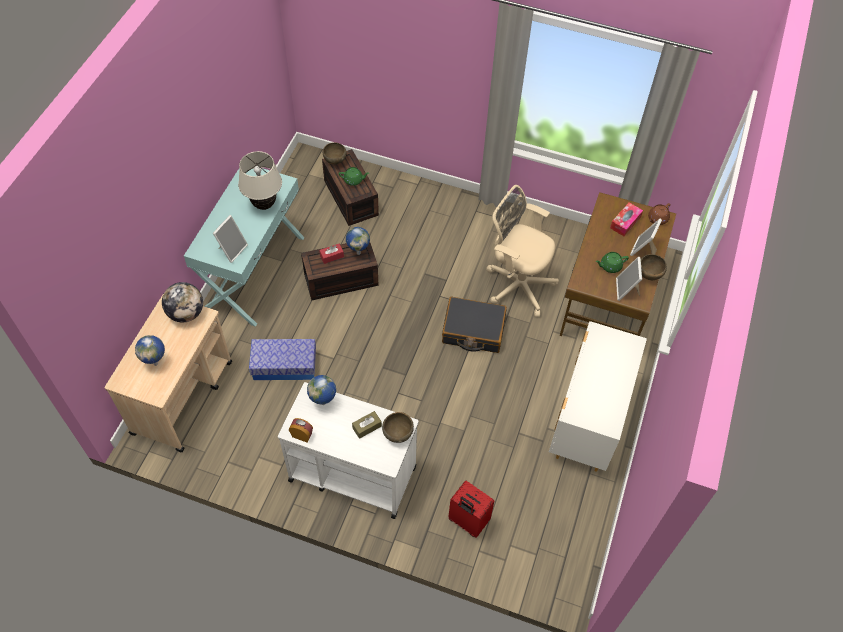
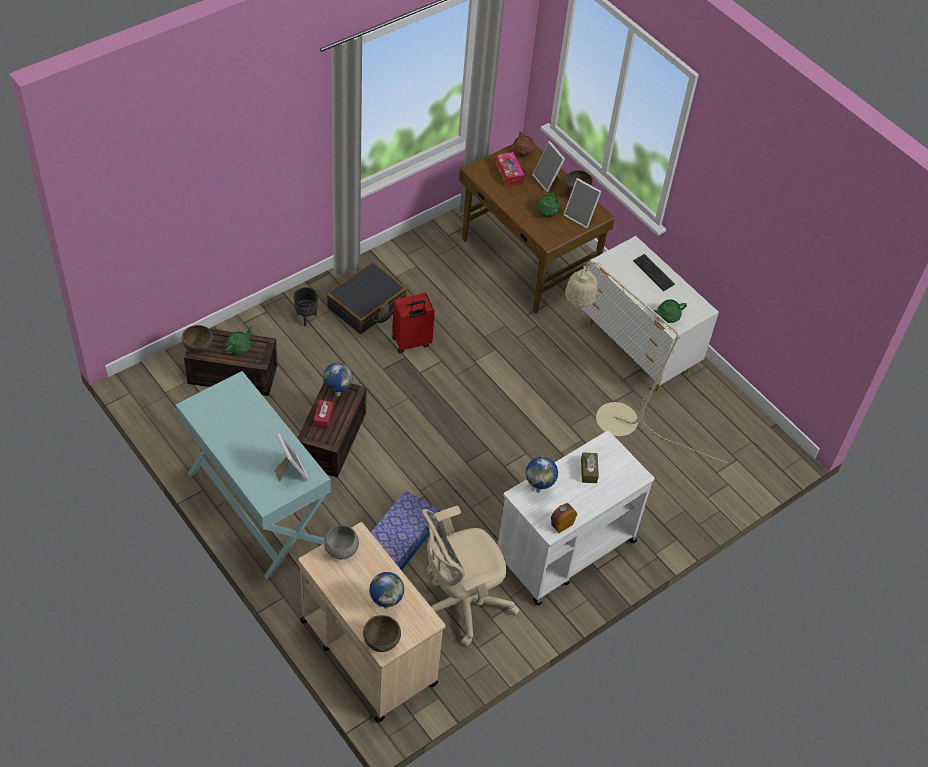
camera: 60 degrees left, 5 degrees down
(186, 313) = (342, 550): globe -> grey bowl
(264, 205) = (254, 415): beige table lamp -> none
(398, 434) = (612, 452): brown bowl -> brown bowl (381, 642)
(431, 207) = (306, 317): none -> black planter
(467, 521) = (674, 489): red suitcase -> red suitcase (411, 343)
(473, 330) = (480, 370): black suitcase -> black suitcase (367, 306)
(501, 434) = (605, 415): none -> beige floor lamp
(517, 284) = (455, 309): beige office chair -> beige office chair (460, 604)
(579, 404) = (667, 316): none -> green teapot
(617, 371) = (653, 273): none -> keyboard

